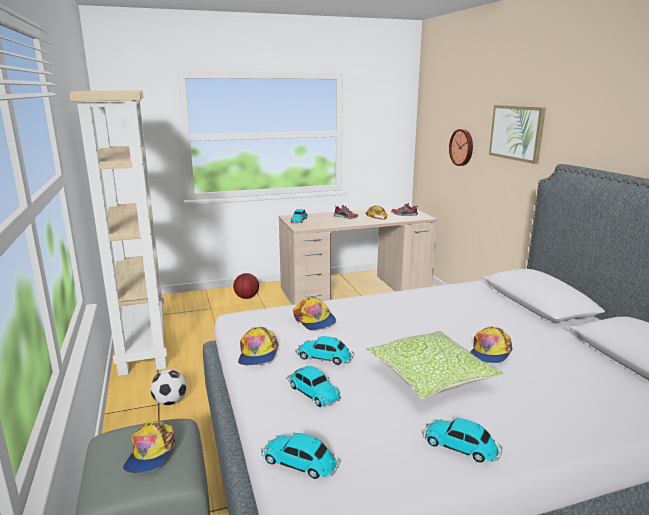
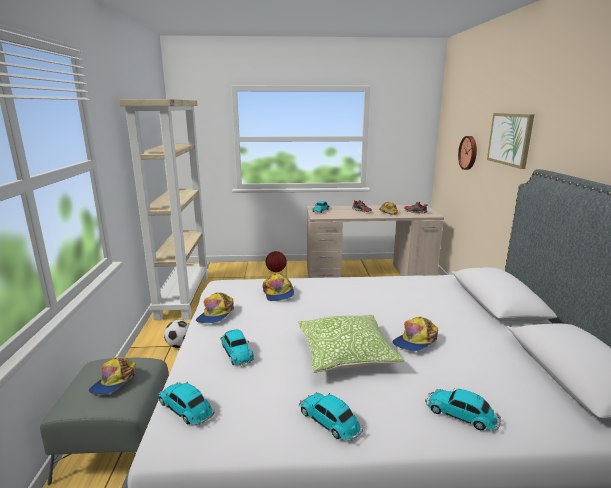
camera: 15 degrees right, 0 degrees up
(325, 357) = (266, 325): toy car -> toy car (462, 415)

